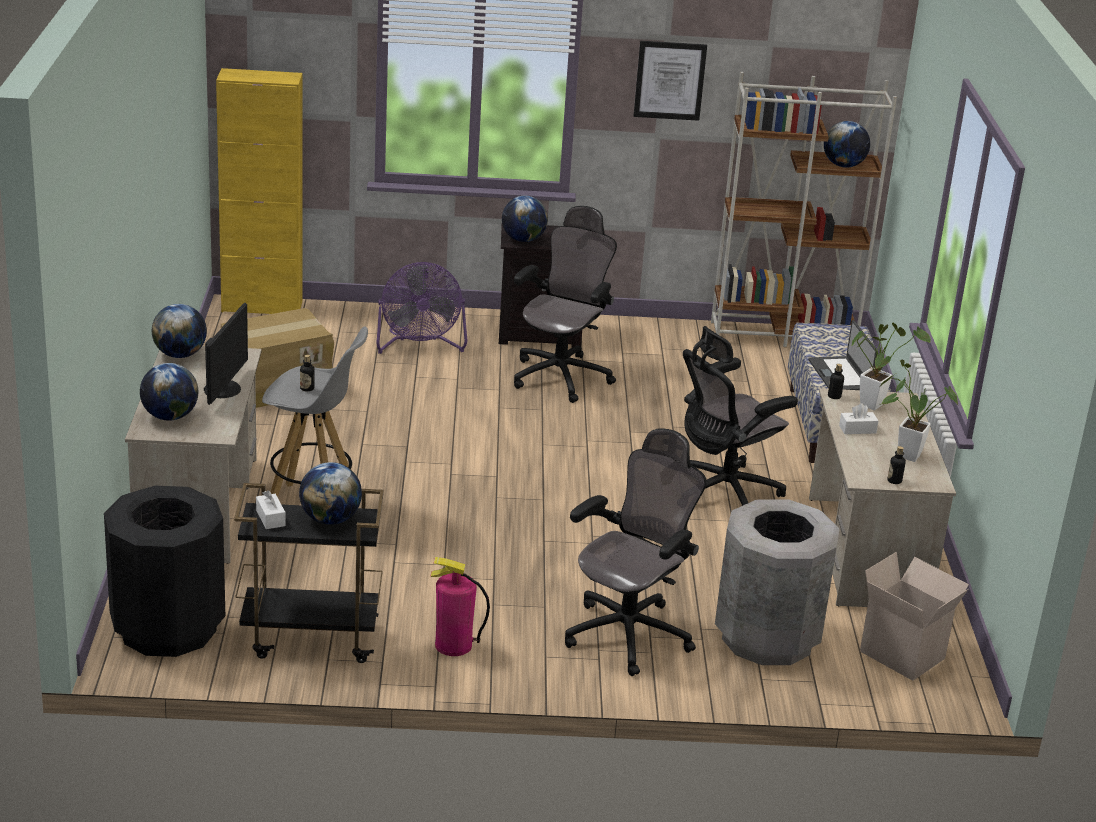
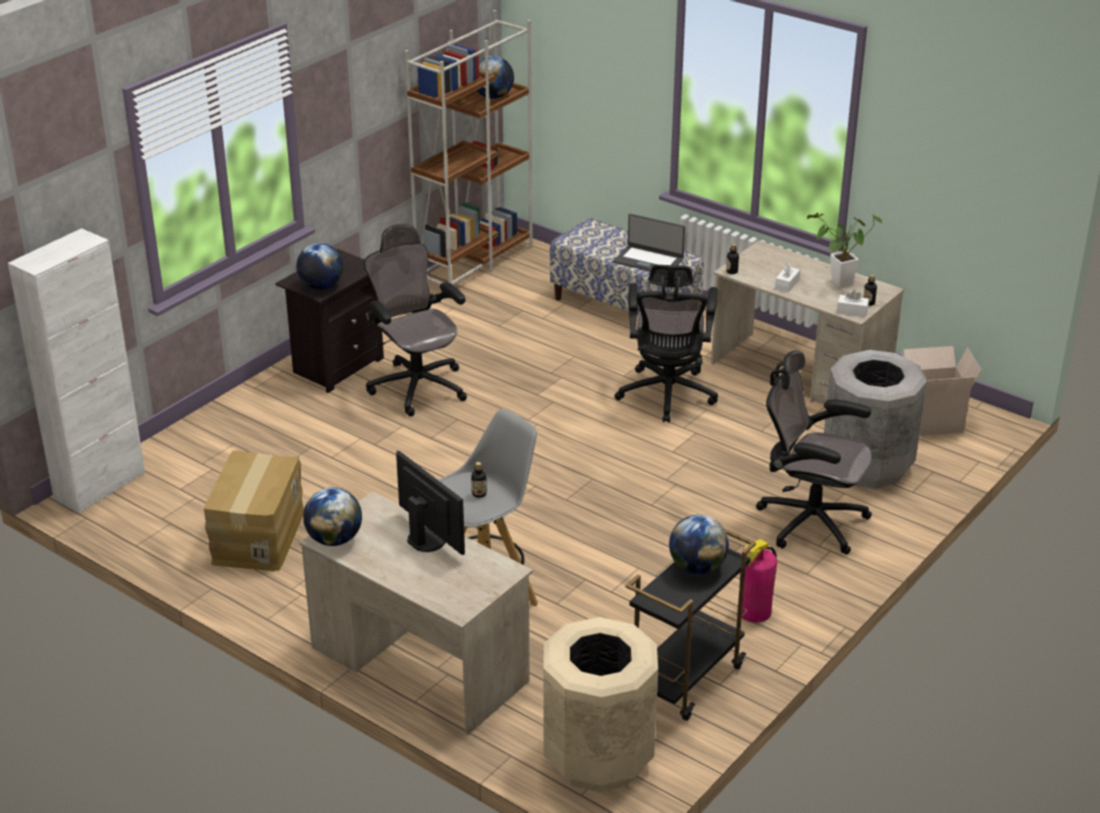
camera: 50 degrees left, 5 degrees up
(168, 628) = (597, 756): black trash can -> beige trash can
(169, 417) = (447, 587): globe -> none
(262, 307) = (100, 486): yellow cabinet -> white cabinet
(270, 518) = (667, 597): white tissue box -> white tissue box (852, 311)
(416, 344) = (277, 433): purple fan -> none
(628, 634) = (811, 523): office chair -> office chair turned 45 degrees counterclockwise
(669, 80) = (357, 83): picture -> none
(874, 403) = (757, 261): potted plant -> none

